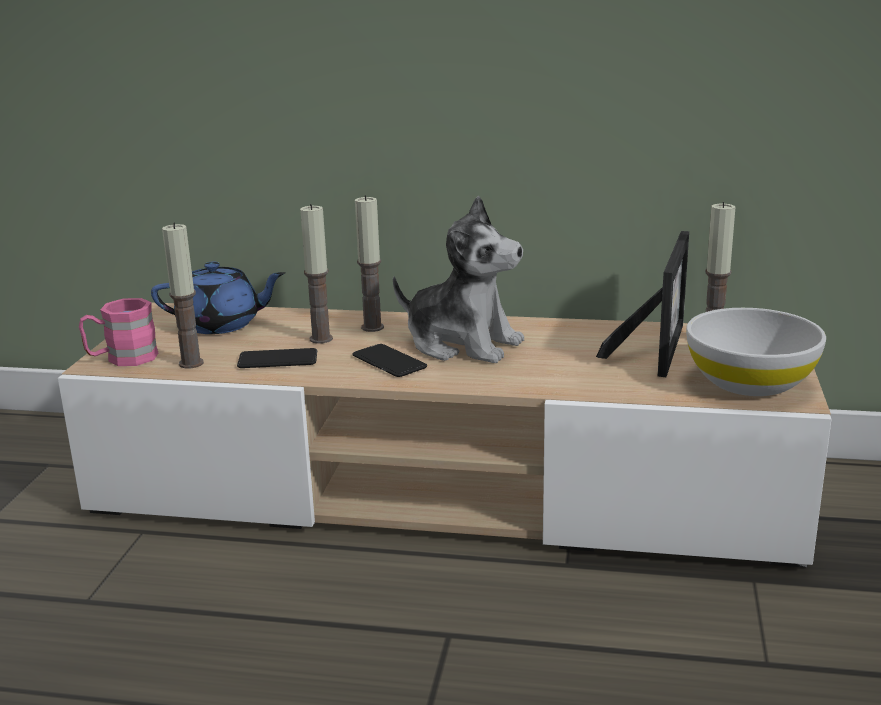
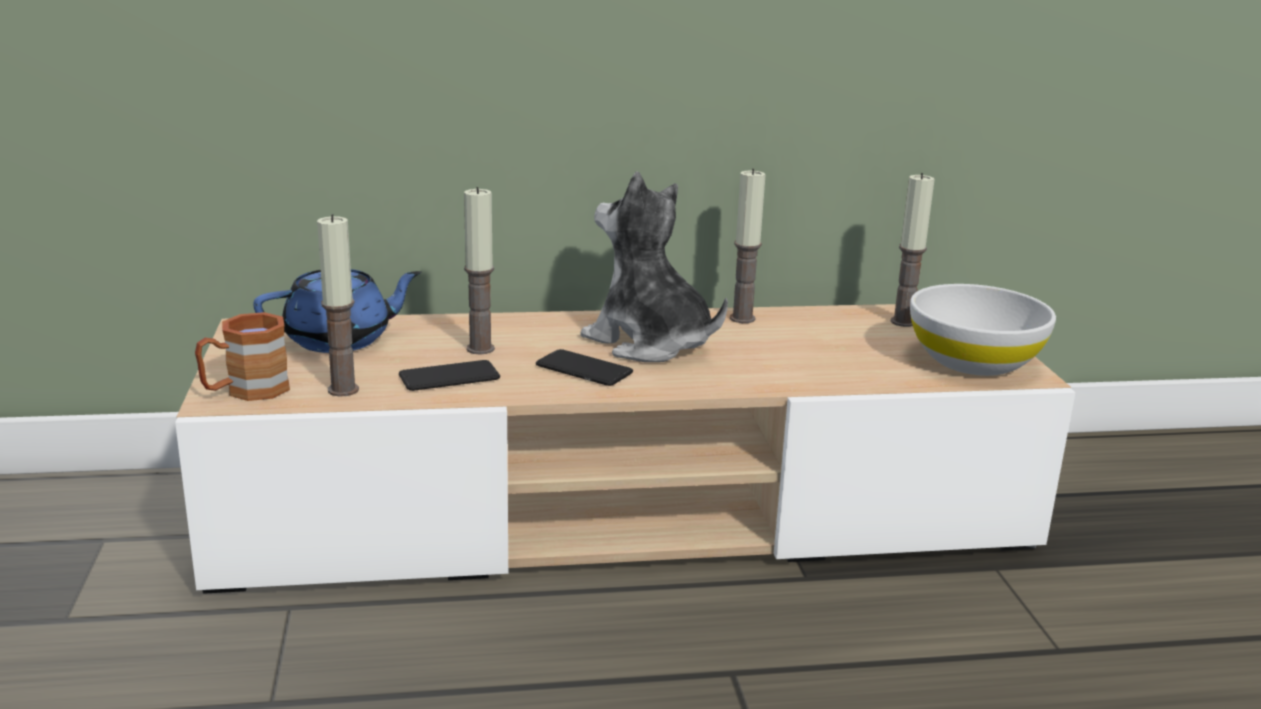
camera: 20 degrees left, 0 degrees up
(122, 359) = (245, 391): pink mug -> brown mug
(372, 327) = (530, 331): candle -> candle (742, 318)
(463, 344) = (649, 343): plush toy -> plush toy turned 150 degrees counterclockwise
(656, 347) = (854, 332): picture frame -> none

